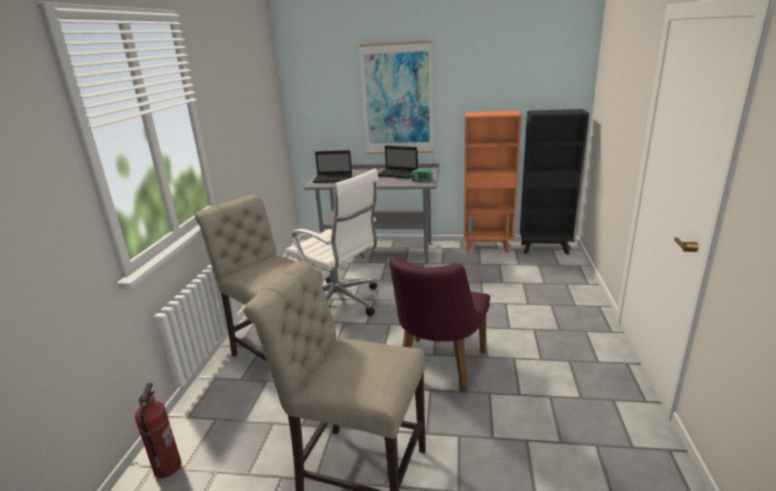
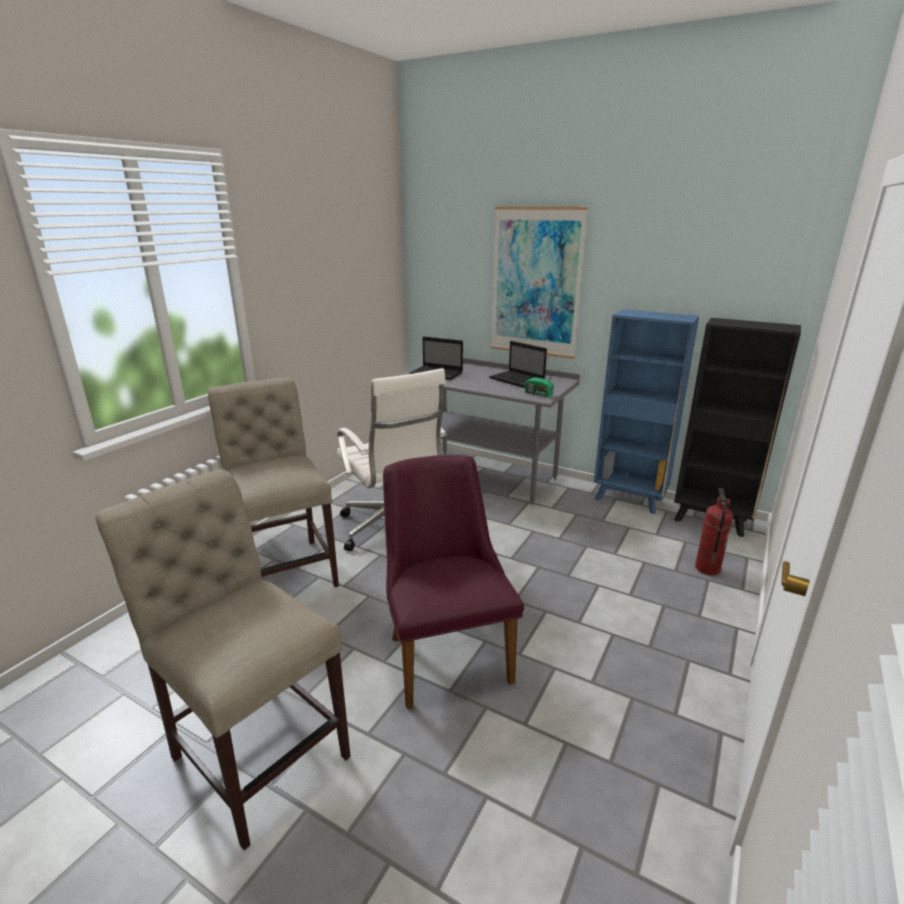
camera: 20 degrees right, 0 degrees up
(167, 467) = (87, 669): fire extinguisher -> fire extinguisher (706, 568)
(438, 369) = (445, 650): purple chair -> purple chair turned 120 degrees clockwise
(488, 247) = (629, 500): orange bookcase -> blue bookcase

